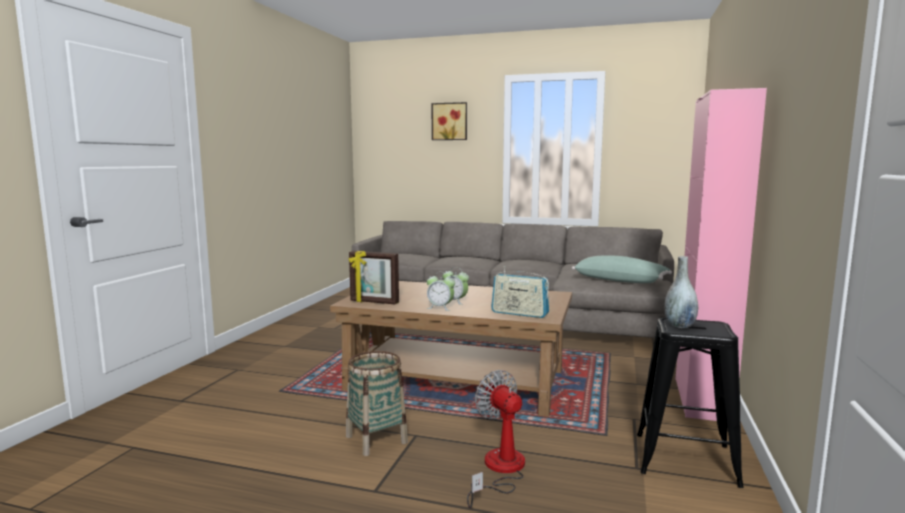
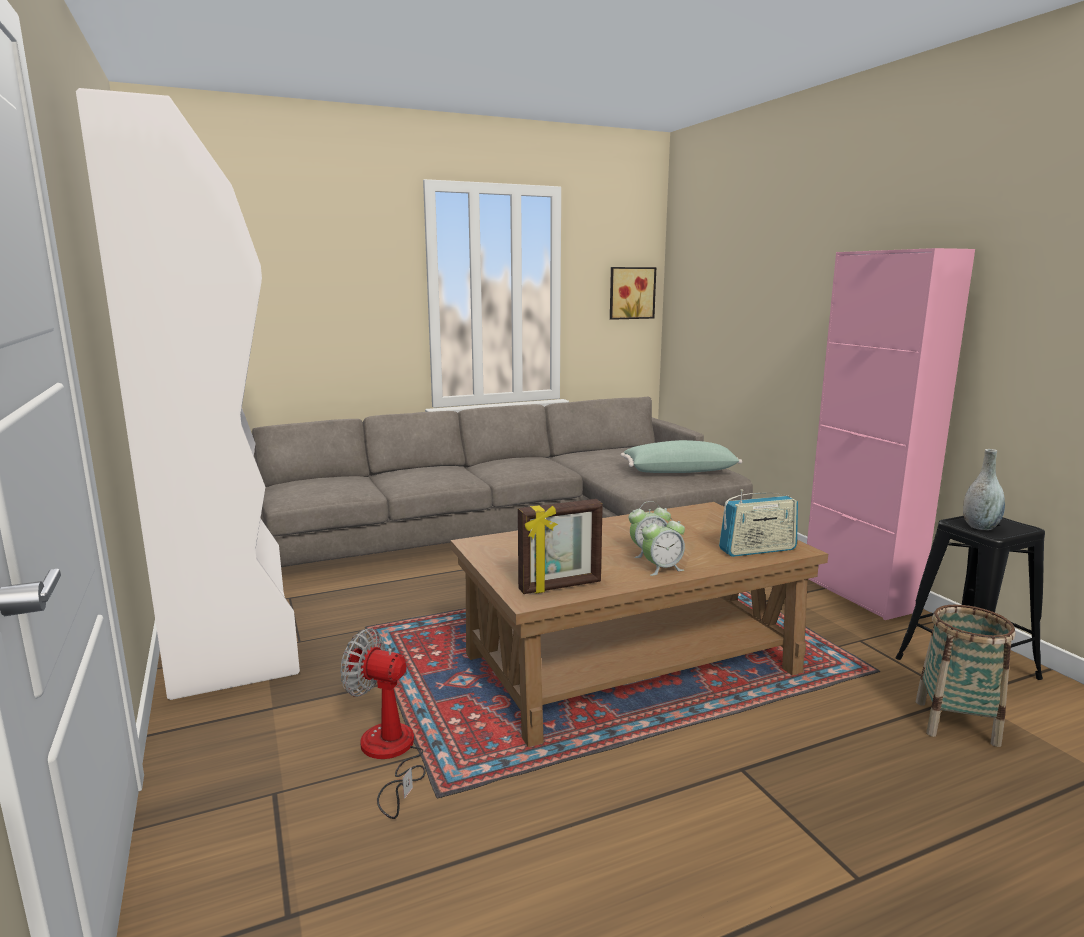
camera: 40 degrees left, 5 degrees up
(312, 321) = (232, 640): none -> white bookcase
(376, 439) = (716, 802): basket -> basket (956, 723)
(449, 121) = (337, 249): picture -> picture (631, 293)
(499, 470) = (892, 767): fan -> fan (390, 755)

